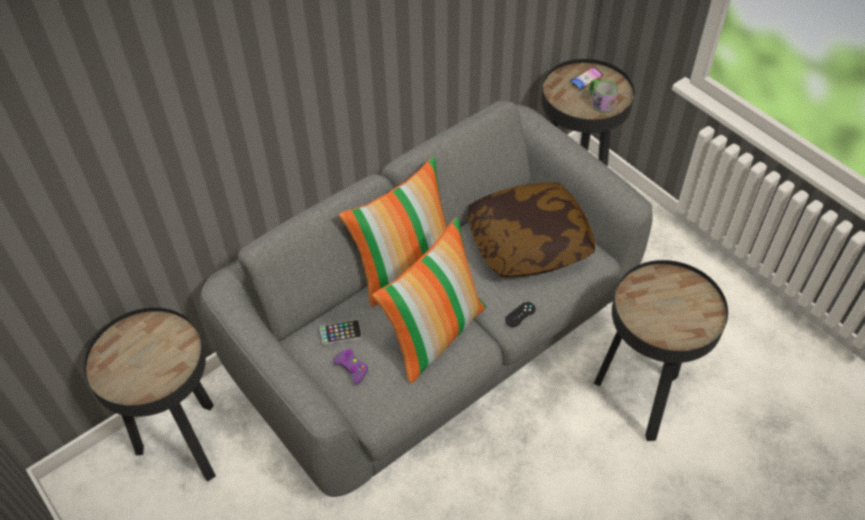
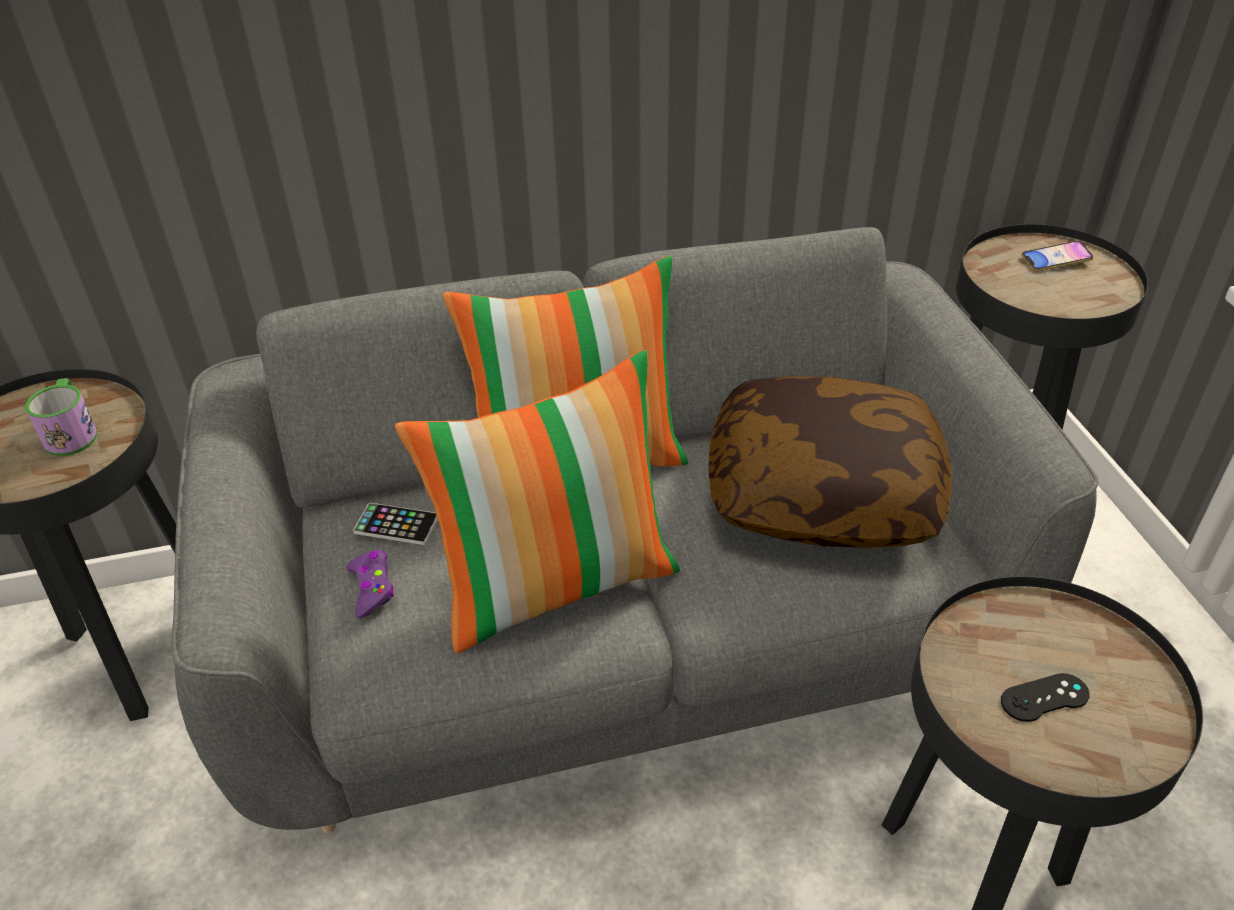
camera: 25 degrees right, 10 degrees down
(520, 314) = (737, 606): black game controller -> black game controller (1044, 698)
(600, 102) = (1068, 296): mug -> mug (73, 432)

